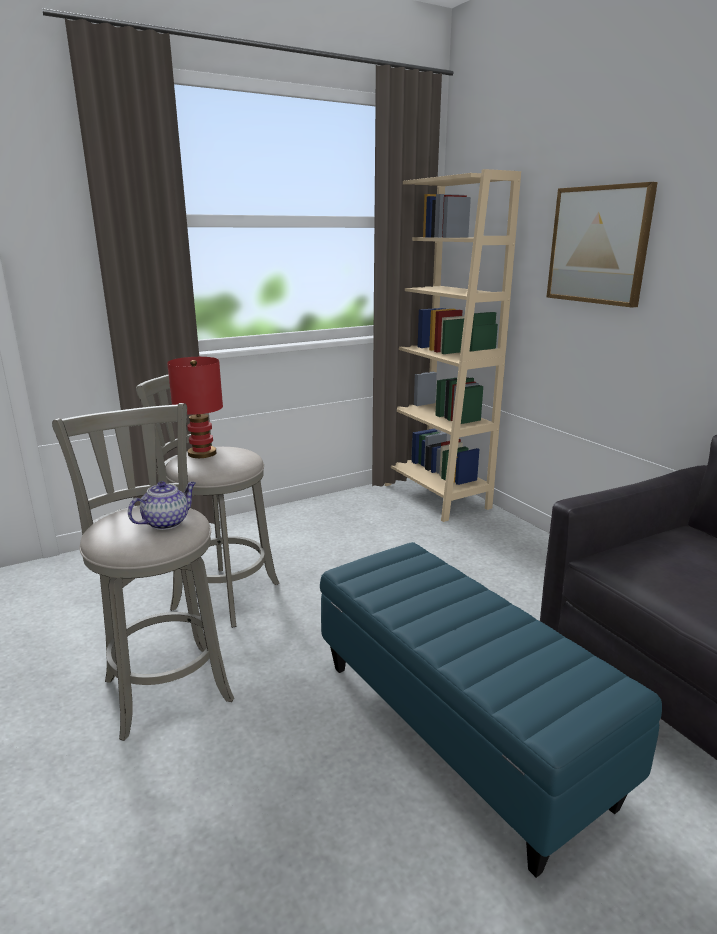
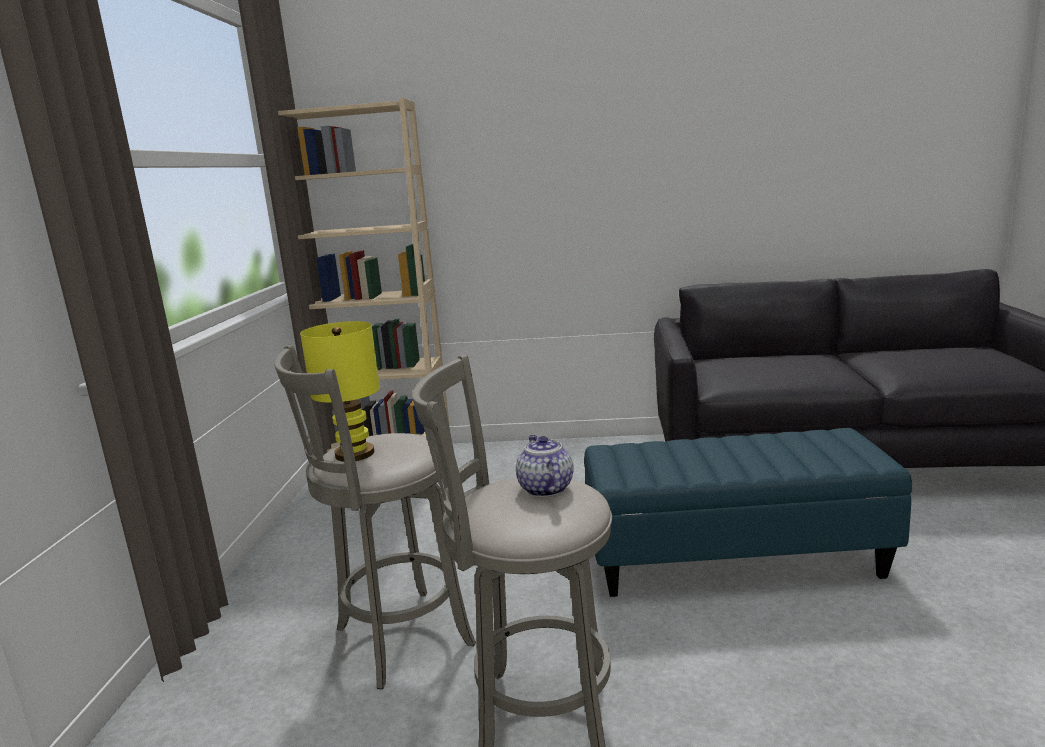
camera: 55 degrees left, 5 degrees down
(203, 453) = (355, 453): red table lamp -> yellow table lamp
(599, 245) = (518, 165): picture -> none

